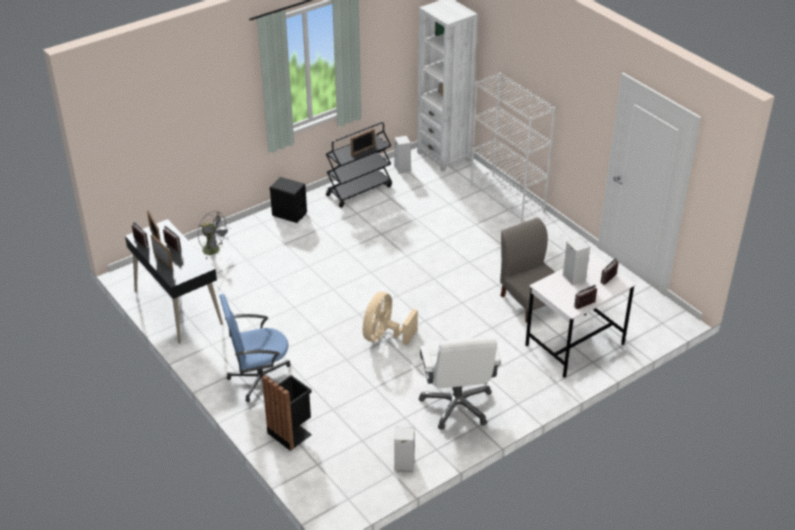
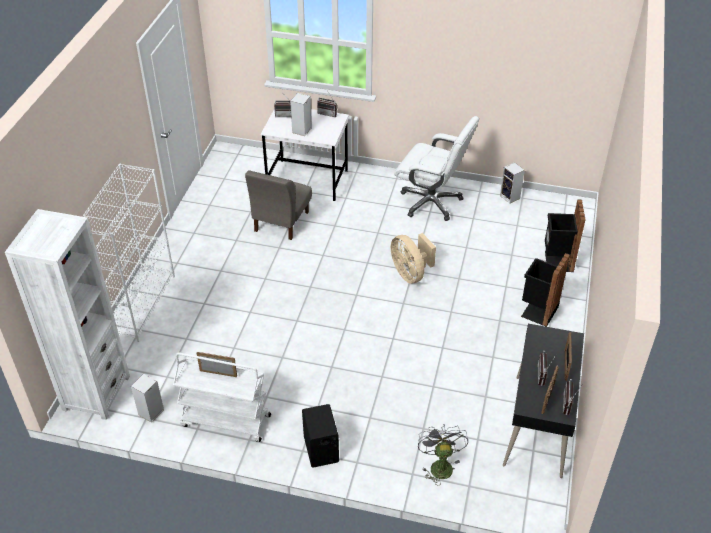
camera: 130 degrees left, 5 degrees up
(259, 379) = (537, 311): blue office chair -> black trash can
(359, 190) = (225, 421): black cart -> white cart
(384, 336) = (410, 273): beige fan -> beige fan turned 75 degrees clockwise
(457, 405) = (431, 202): white office chair -> white office chair turned 75 degrees clockwise

